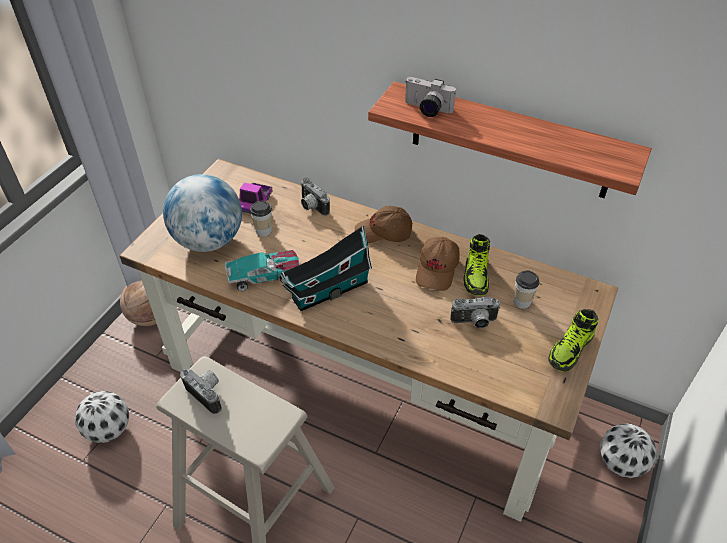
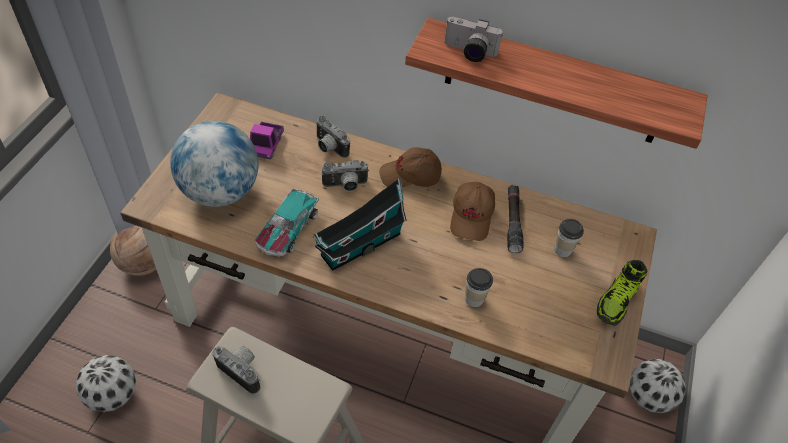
camera: 10 degrees left, 5 degrees up
(263, 231) = (280, 177): cup -> cup (474, 298)
(264, 275) = (287, 230): toy car -> toy car turned 135 degrees clockwise
(474, 323) = (517, 275): camera -> camera (345, 186)
(476, 275) = (513, 222): shoe -> black flashlight

